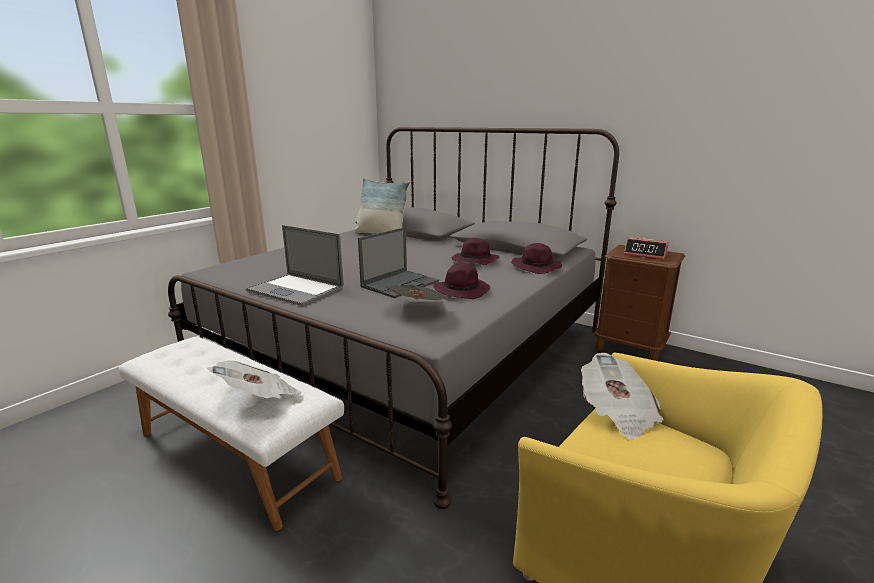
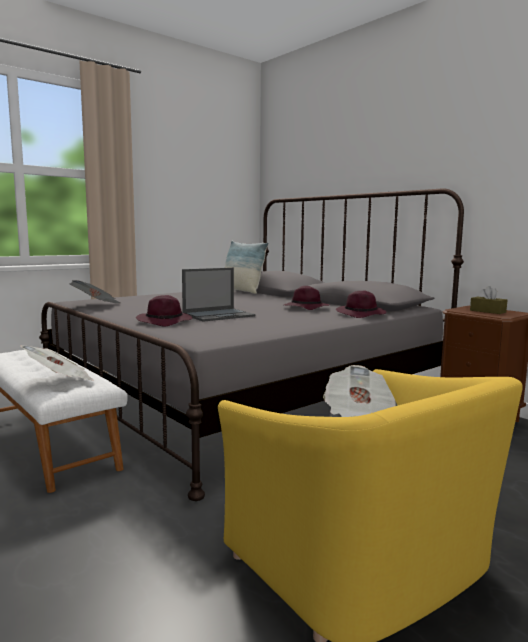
camera: 15 degrees right, 10 degrees down
(295, 290) = (127, 313): laptop -> none
(418, 310) = (214, 328): newspaper -> newspaper (97, 305)
(462, 290) = (268, 321): purple hat -> purple hat (165, 322)
(645, 254) = (487, 311): alarm clock -> brown tissue box

